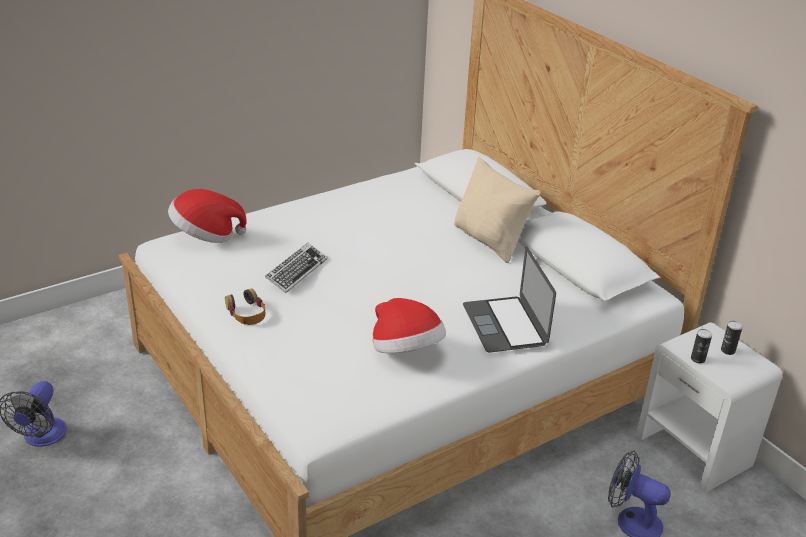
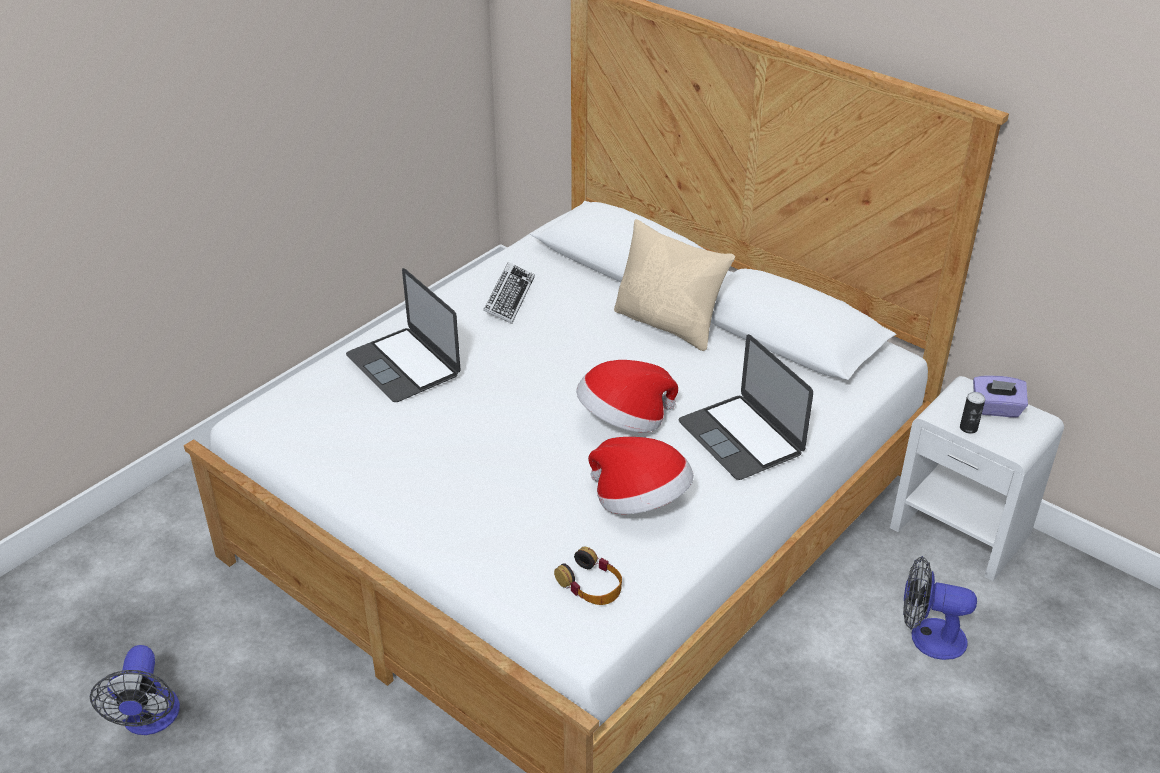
camera: 15 degrees left, 5 degrees up
(206, 236) = (304, 395): hat -> hat (624, 421)
(246, 313) = (413, 495): headphones -> headphones (591, 584)
(283, 230) = (403, 365): none -> laptop
(296, 271) = (450, 421): keyboard -> keyboard (509, 297)
(728, 350) = (996, 409): can -> purple tissue box

